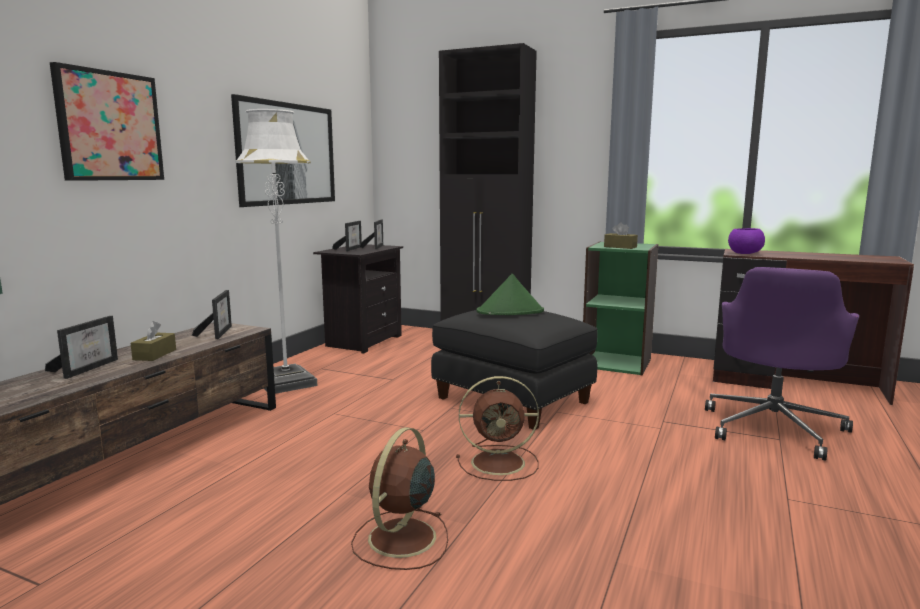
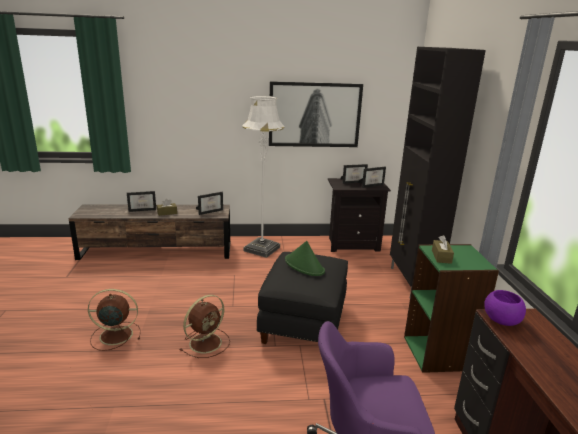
camera: 60 degrees right, 10 degrees up
(109, 126) = (190, 103): picture -> none
(500, 462) = (206, 342): brown fan -> brown fan turned 105 degrees counterclockwise

